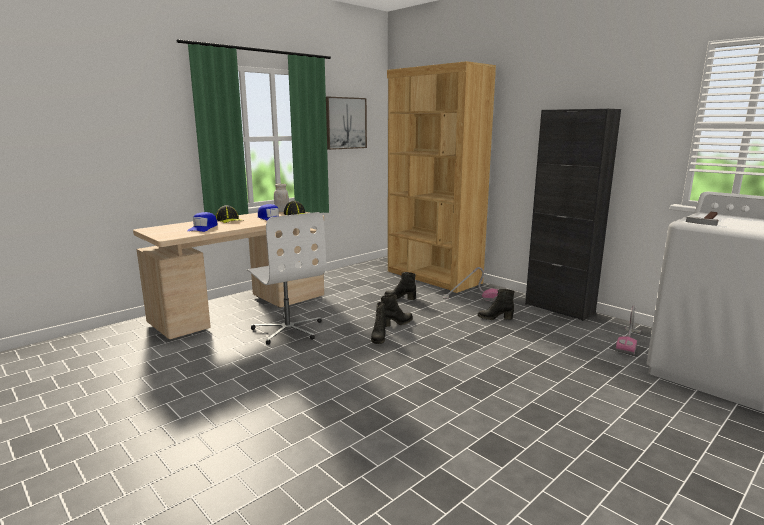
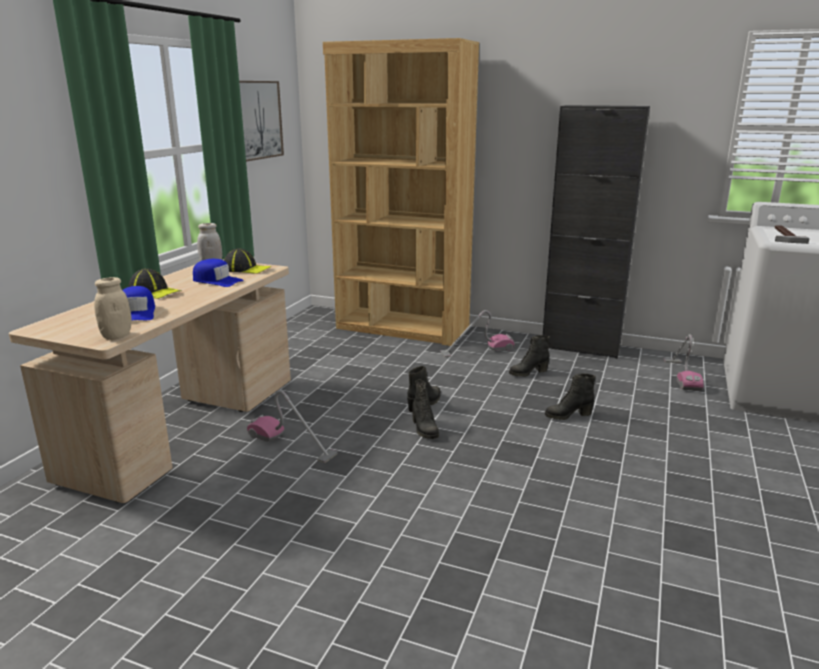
camera: 25 degrees left, 5 degrees up
(175, 236) = (116, 336): none -> beige jar
(288, 330) = (291, 444): white office chair -> vacuum cleaner
(400, 298) = (392, 365): black boot -> black boot (568, 415)

